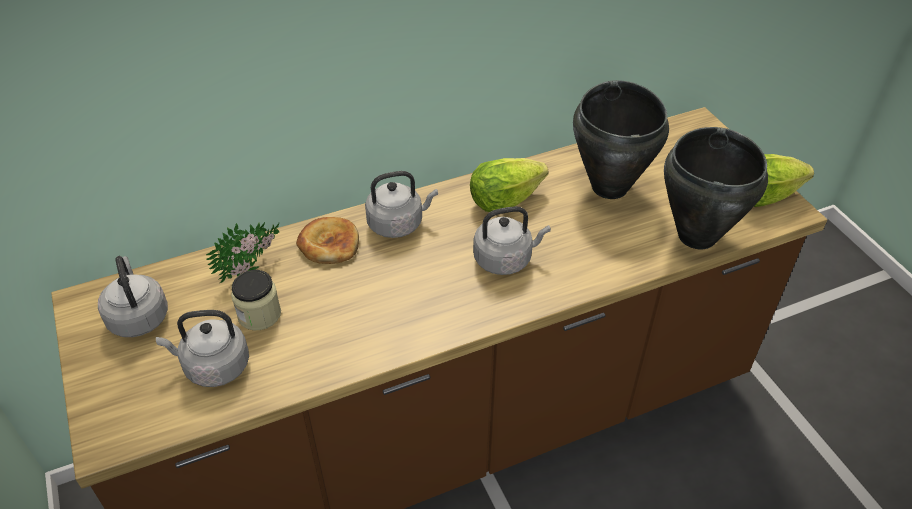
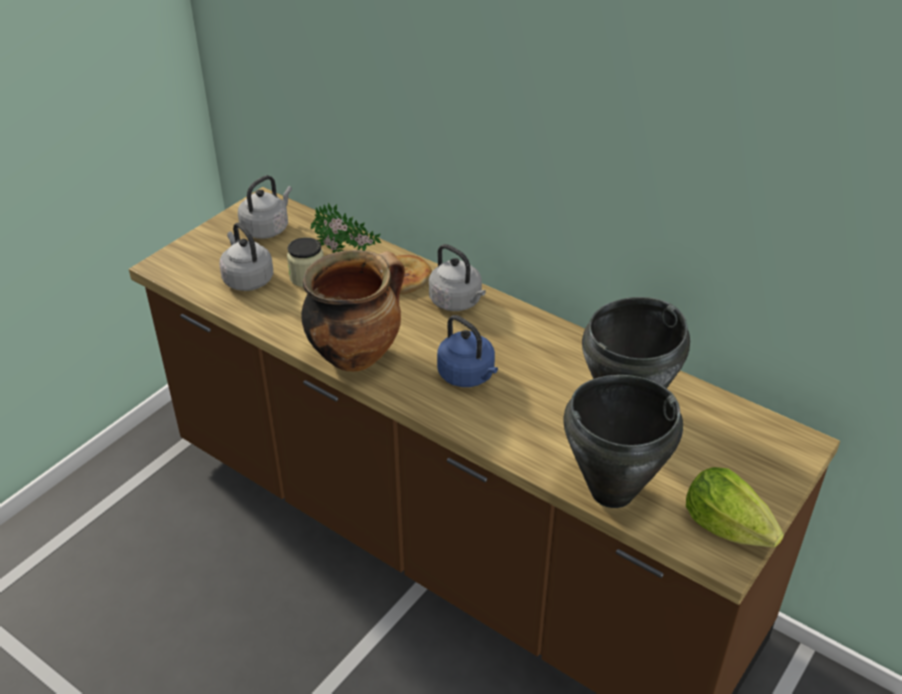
camera: 60 degrees right, 5 degrees down
(416, 324) = (356, 354): none -> cooking pot
(504, 200) = (542, 349): lettuce -> none
(505, 259) = (468, 376): grey kettle -> blue kettle

